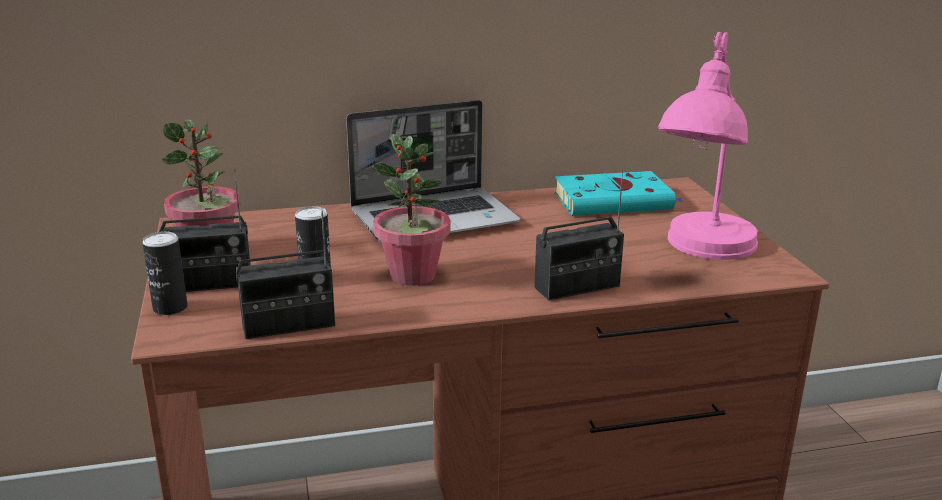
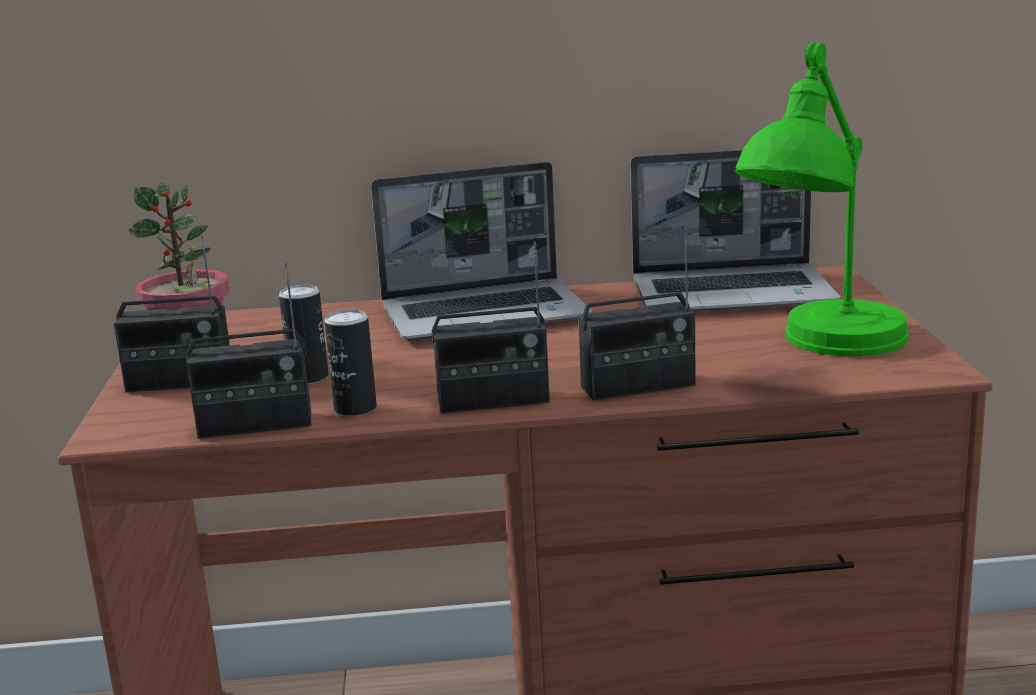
camera: 10 degrees right, 5 degrees down
(170, 308) = (123, 407): can -> can (355, 408)
(413, 276) = (430, 374): potted plant -> none
(471, 301) = (493, 401): none -> radio
(616, 201) = (734, 293): turquoise book -> laptop
(701, 256) = (823, 353): pink table lamp -> green table lamp

